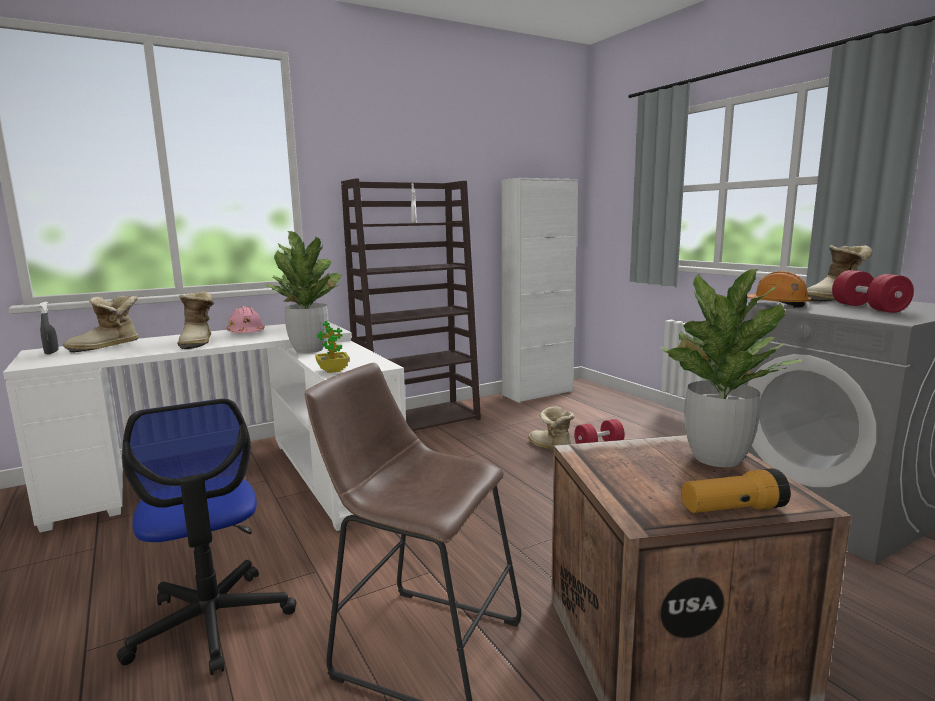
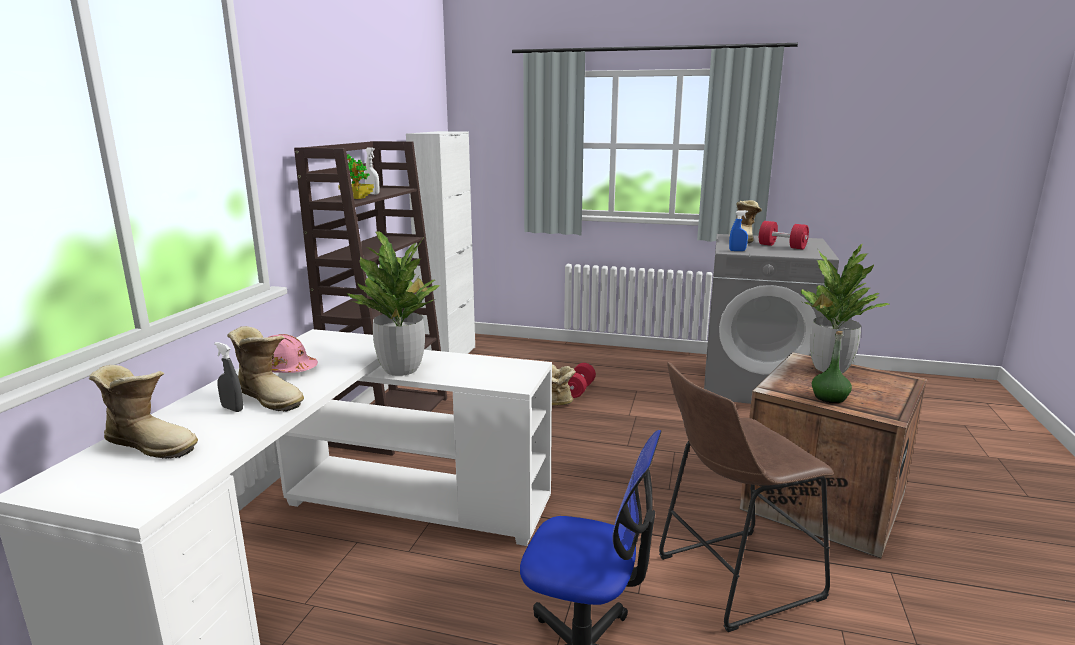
camera: 45 degrees left, 5 degrees up
(52, 352) = (85, 481): grey spray bottle -> grey spray bottle (232, 409)
(107, 347) = (152, 444): boot -> boot turned 75 degrees counterclockwise
(333, 370) = (506, 383): potted plant -> potted plant (357, 198)
(621, 479) = (829, 398): none -> green bottle
(732, 509) = (897, 394): flashlight -> none
(777, 304) = (737, 250): orange hard hat -> blue spray bottle

